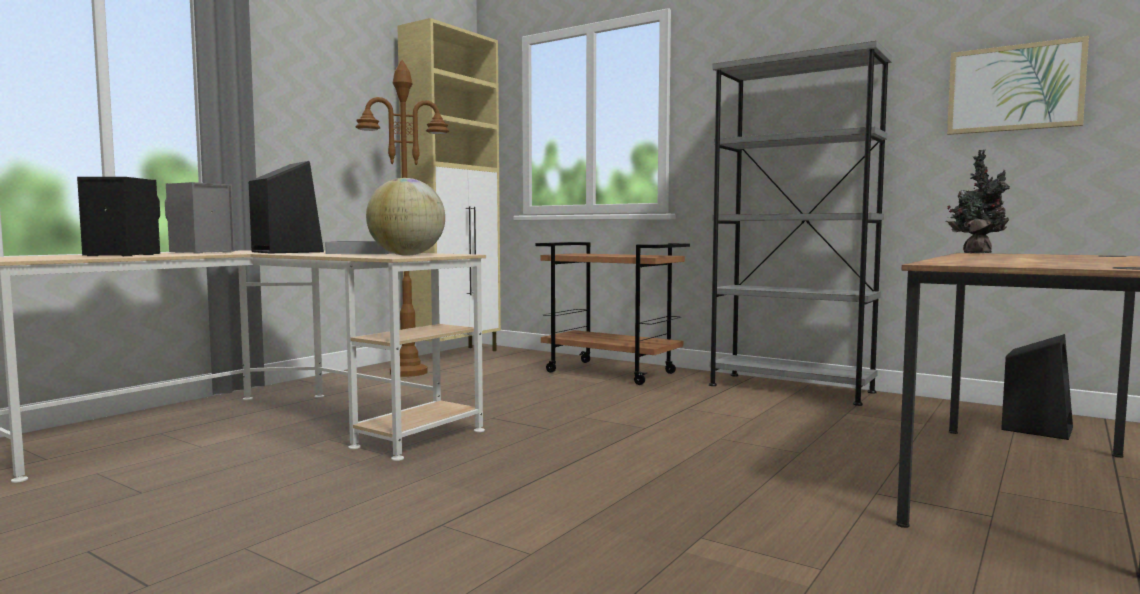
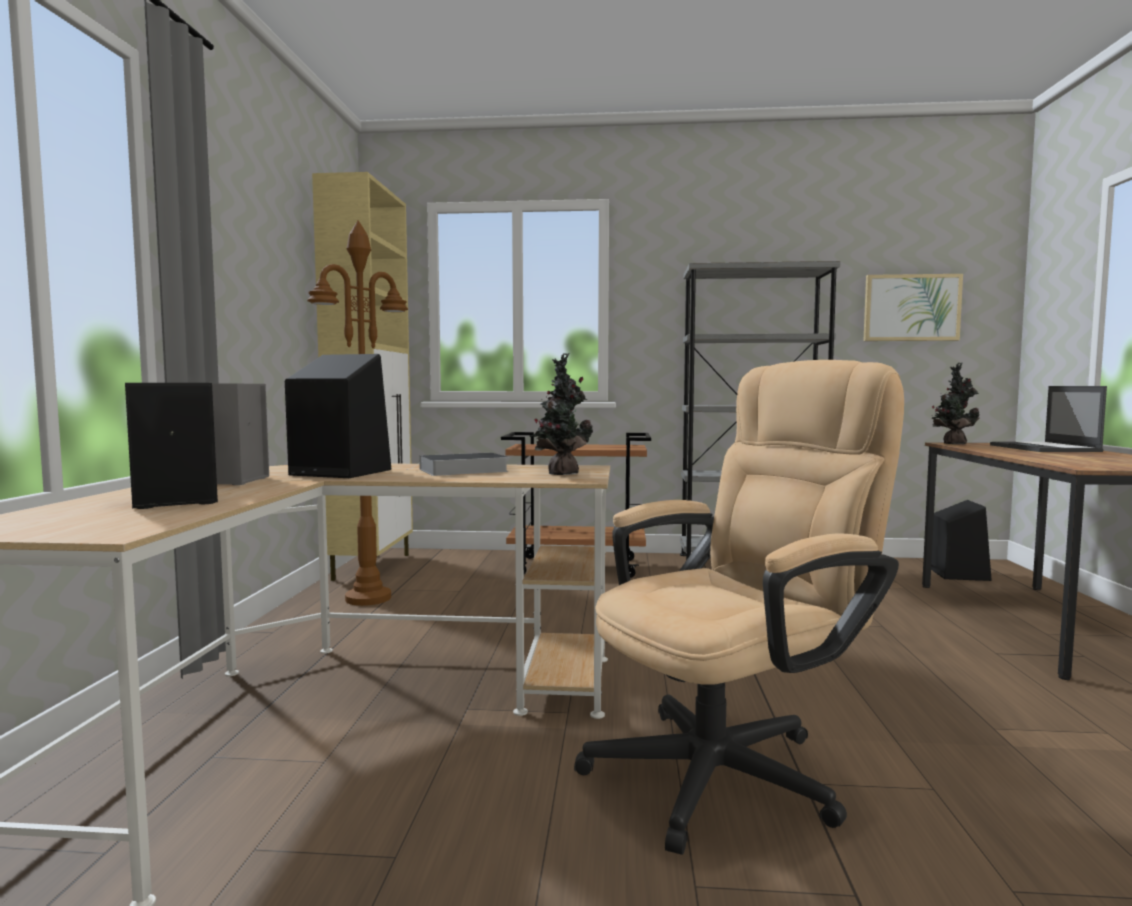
camera: 30 degrees left, 0 degrees up
(407, 255) = (560, 474): globe -> potted plant
(413, 504) = (732, 767): none -> beige office chair
(1064, 256) = (1044, 448): none -> laptop

